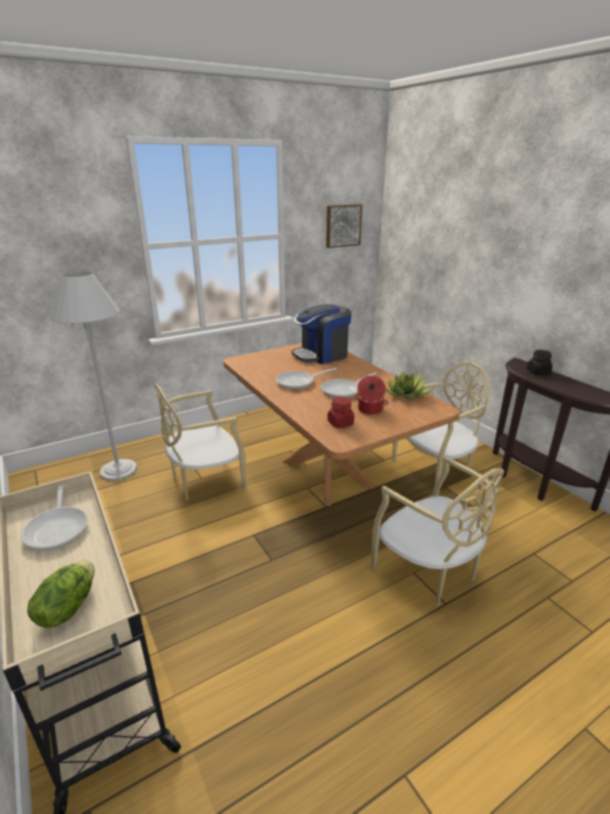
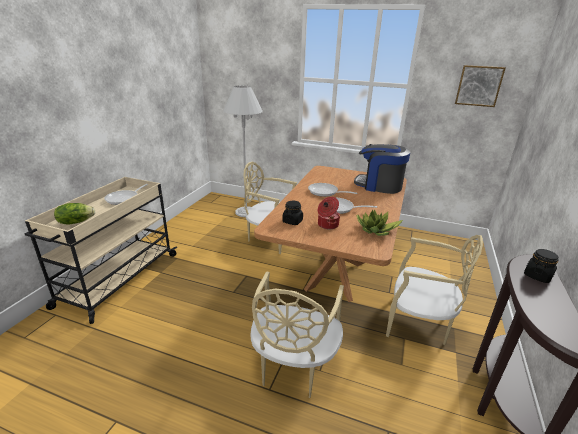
camera: 50 degrees right, 0 degrees up
(340, 423) = (292, 221): red jar -> black jar

